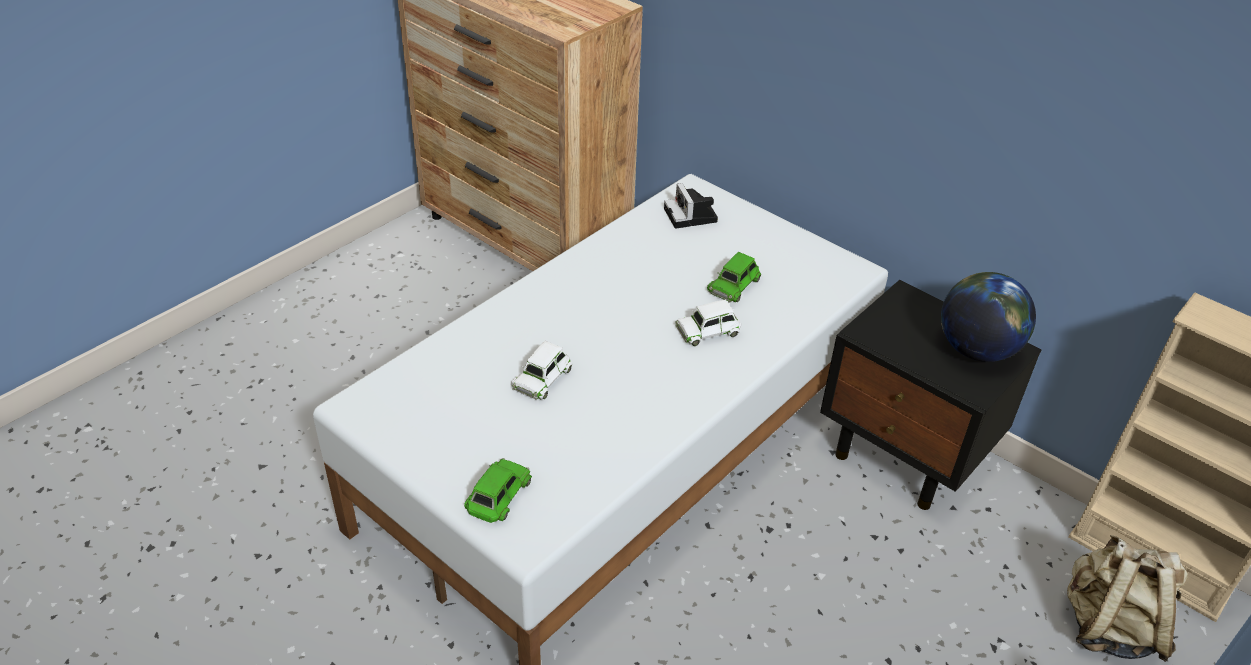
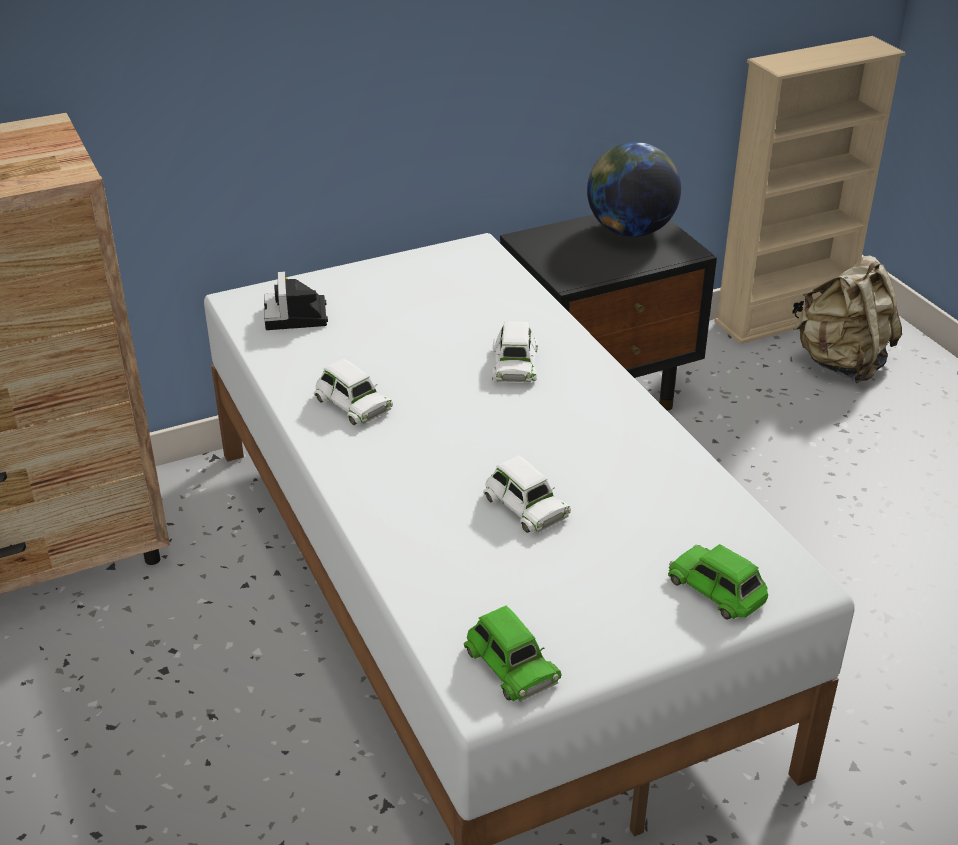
camera: 65 degrees left, 5 degrees down
(609, 270) = (352, 403): none -> white toy car
(691, 216) = (296, 317): camera -> camera turned 75 degrees clockwise
(734, 285) = (447, 325): green toy car -> green toy car (510, 664)

